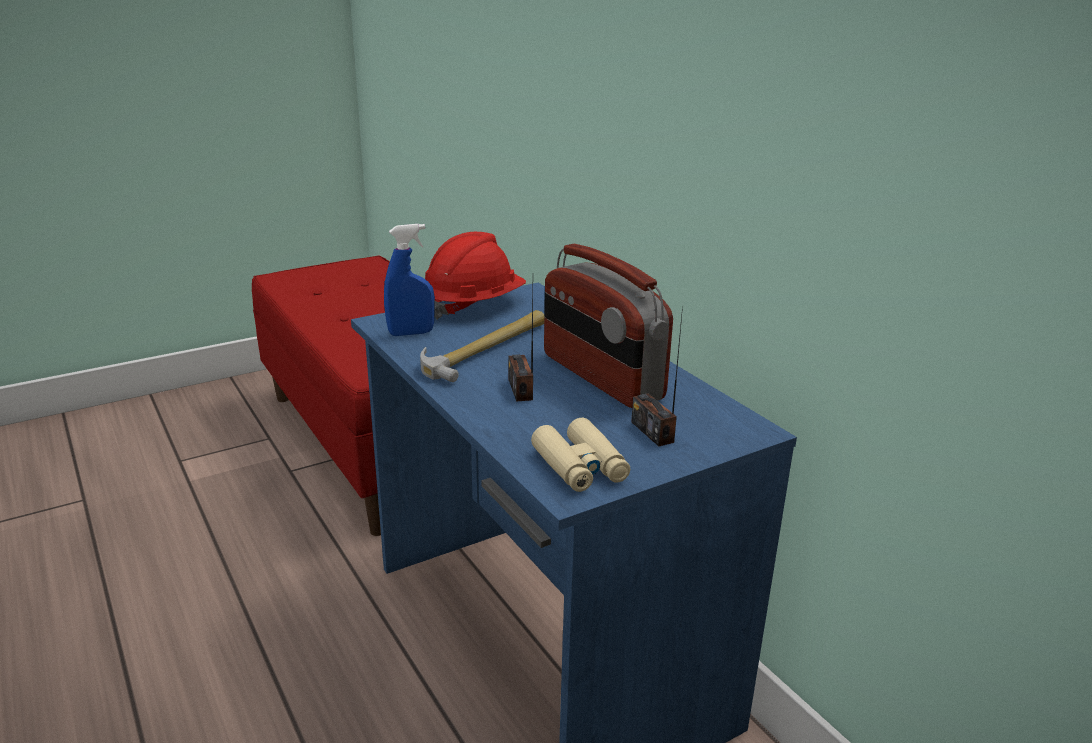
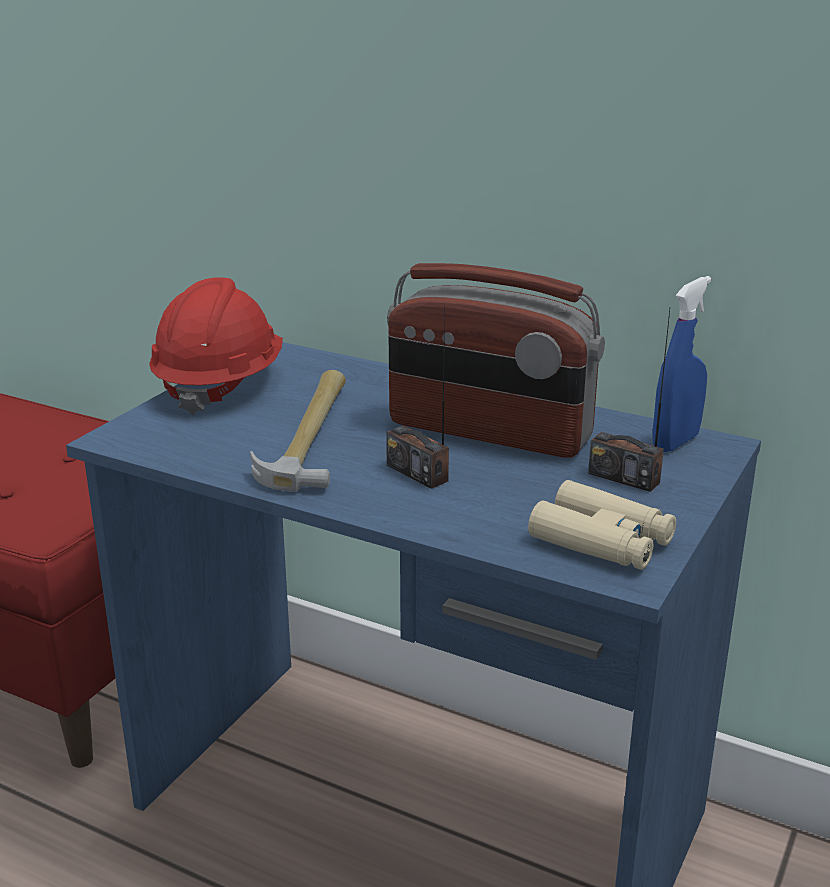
camera: 30 degrees left, 0 degrees up
(411, 333) = (182, 441): blue spray bottle -> blue spray bottle (675, 442)

